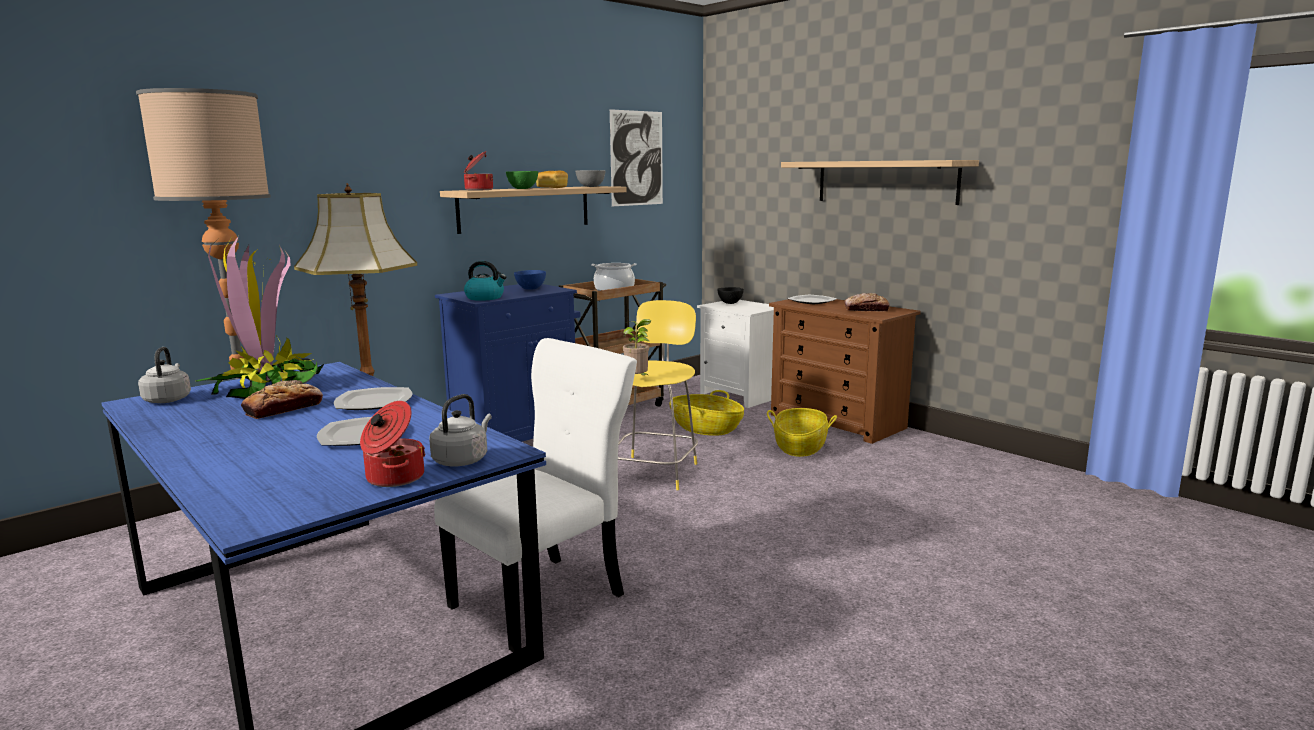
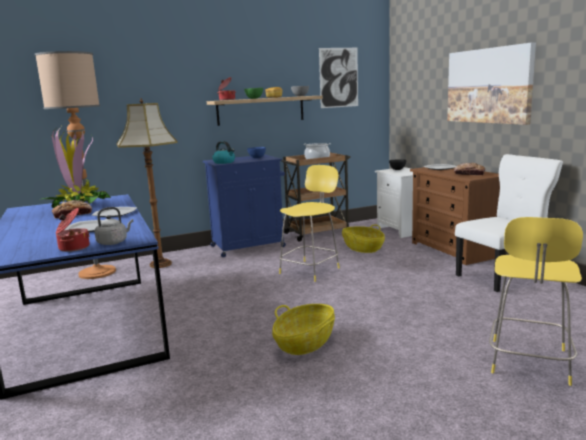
camera: 20 degrees right, 0 degrees up
(168, 399) = (33, 208): grey kettle -> none
(544, 598) = (194, 330): white chair -> white chair (502, 276)
(638, 379) = (293, 212): potted plant -> none
(800, 447) = (414, 263): basket -> basket (305, 343)
(886, 182) = (488, 85): shelf -> picture
(1069, 580) = (529, 363): none -> yellow stool

